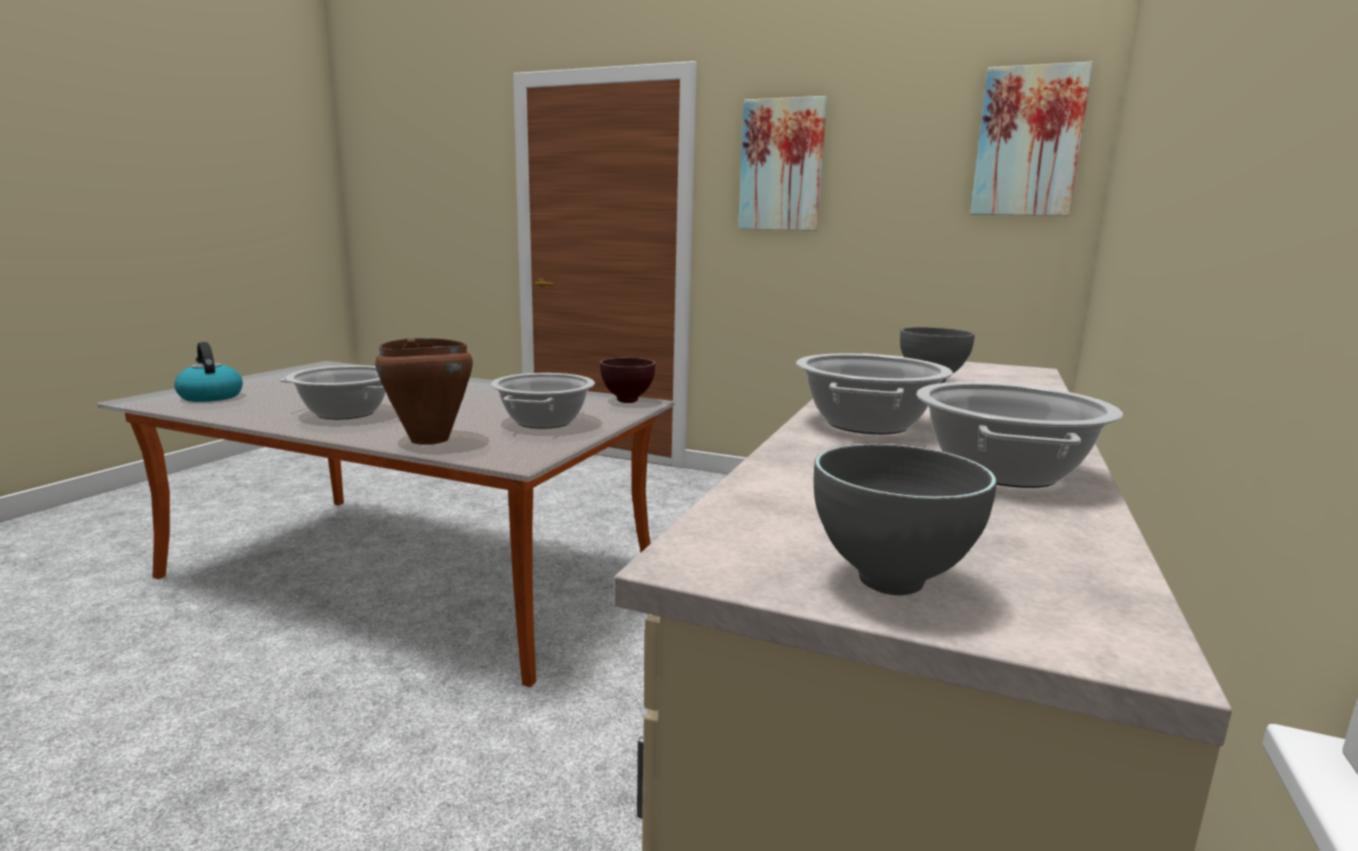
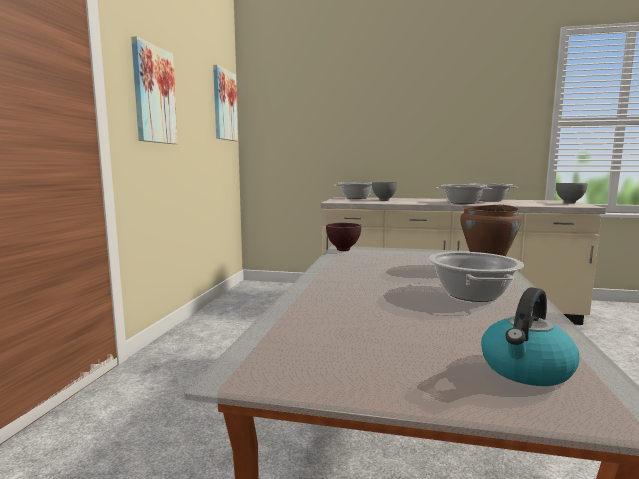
camera: 100 degrees left, 5 degrees down
(544, 421) = (414, 257): cooking pot -> cooking pot (356, 198)

